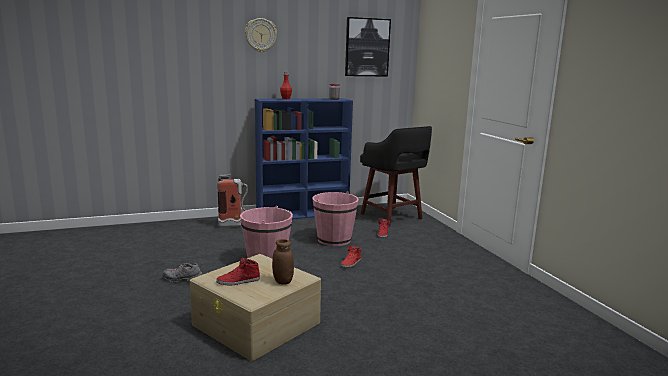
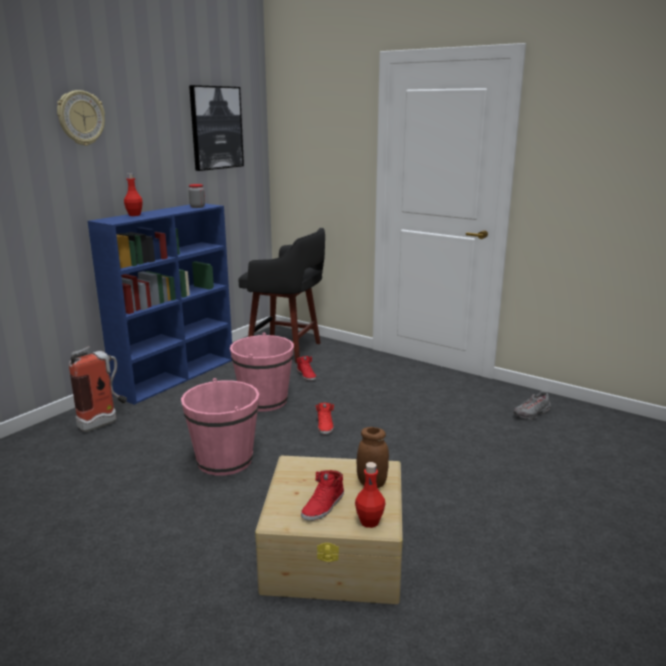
camera: 35 degrees left, 5 degrees up
(183, 279) = (148, 534): grey shoe -> grey shoe (532, 414)
(248, 296) = (369, 522): none -> red bottle

